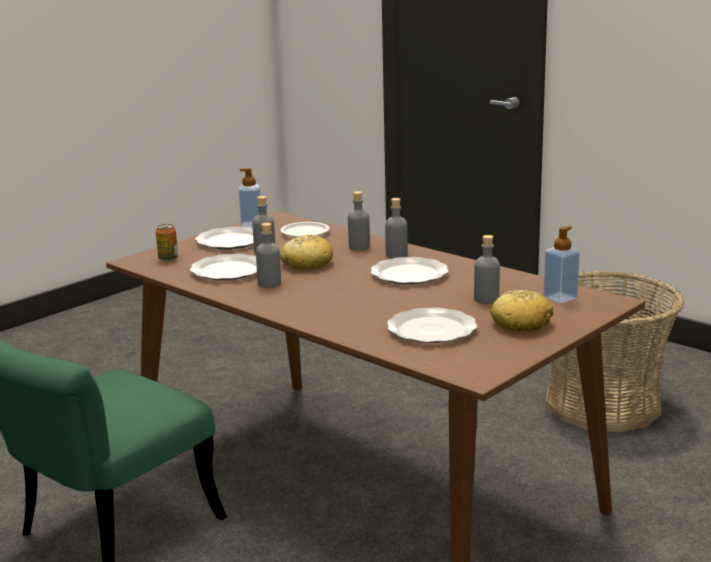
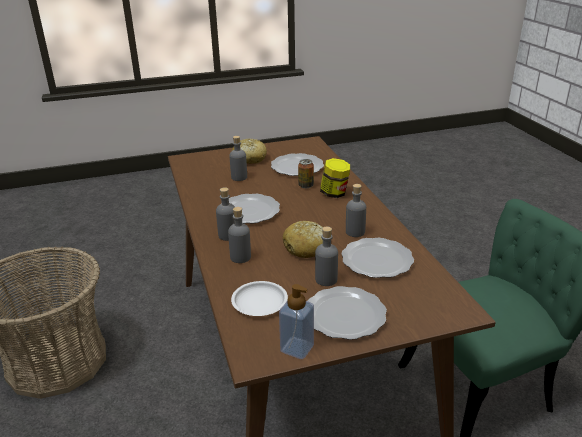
camera: 150 degrees left, 10 degrees up
(168, 259) = (425, 301): can -> can (306, 185)
(333, 311) = (334, 193): none -> jar
(560, 298) = (201, 167): soap dispenser -> none

